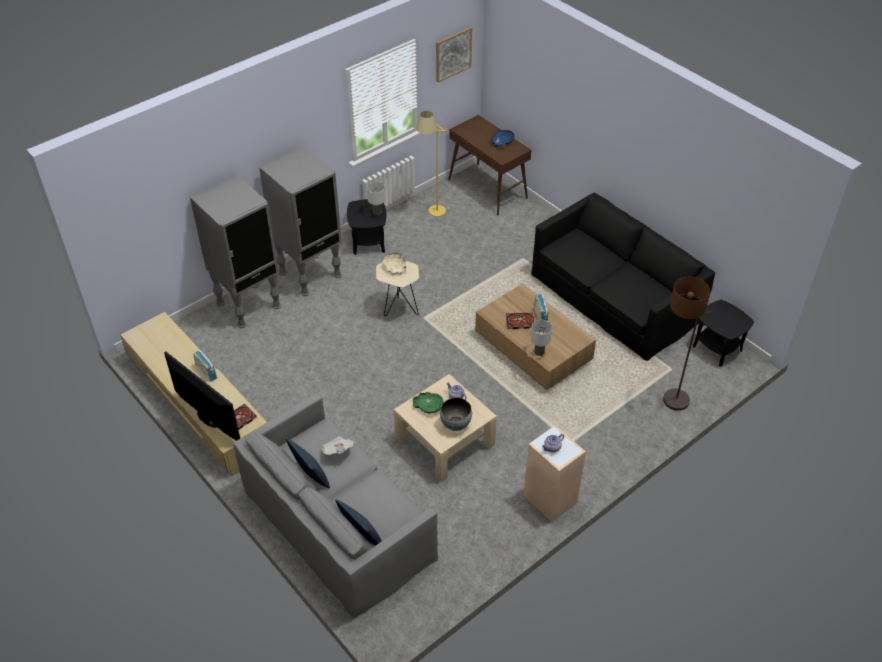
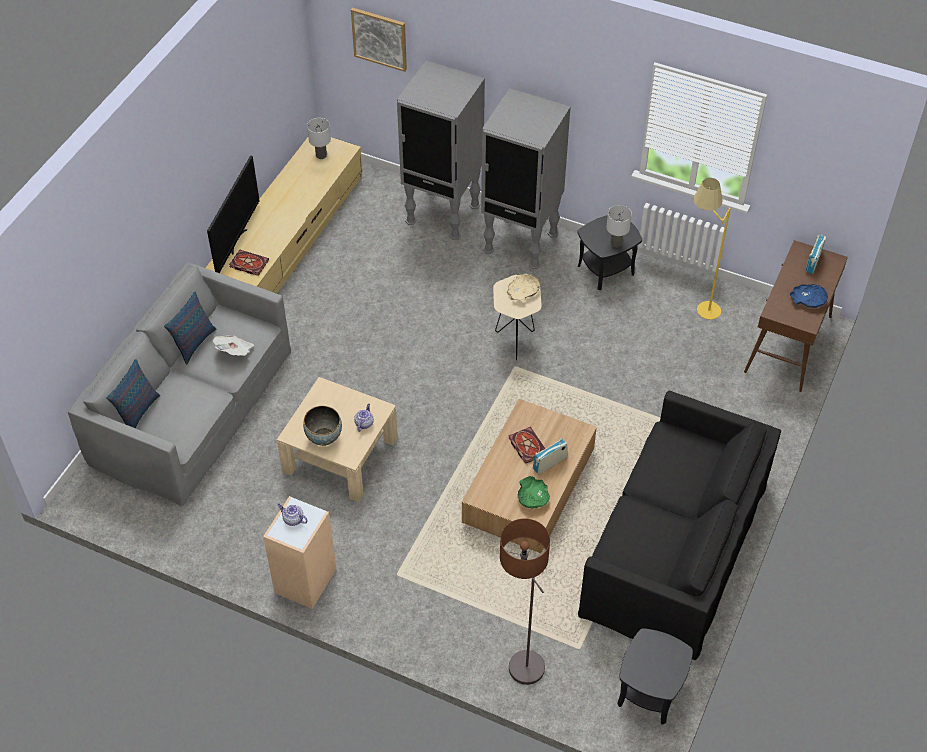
camera: 65 degrees right, 5 degrees up
(206, 372) = (297, 213): radio -> radio (813, 262)
(428, 406) = (337, 404): green bowl -> green bowl (532, 497)
(453, 54) = (825, 153): picture -> picture (380, 38)
(539, 352) = (487, 481): white table lamp -> white table lamp (322, 156)

